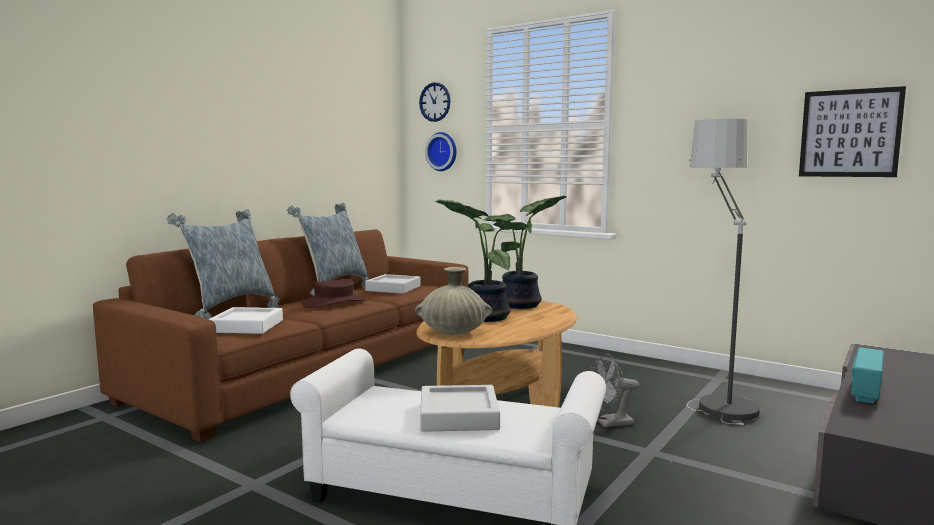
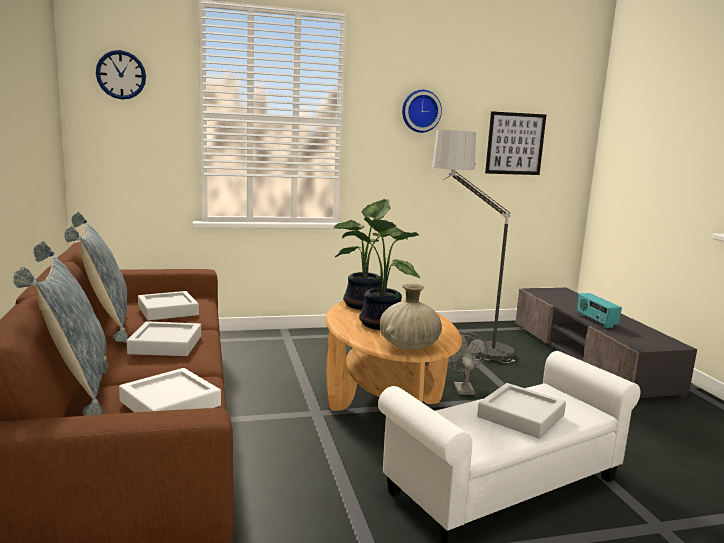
camera: 50 degrees left, 5 degrees up
(334, 303) = (165, 345): brown hat -> grey tray
(443, 151) = (136, 137): wall clock -> wall clock (420, 111)
(610, 423) = (462, 387): grey fan -> grey fan turned 150 degrees clockwise

